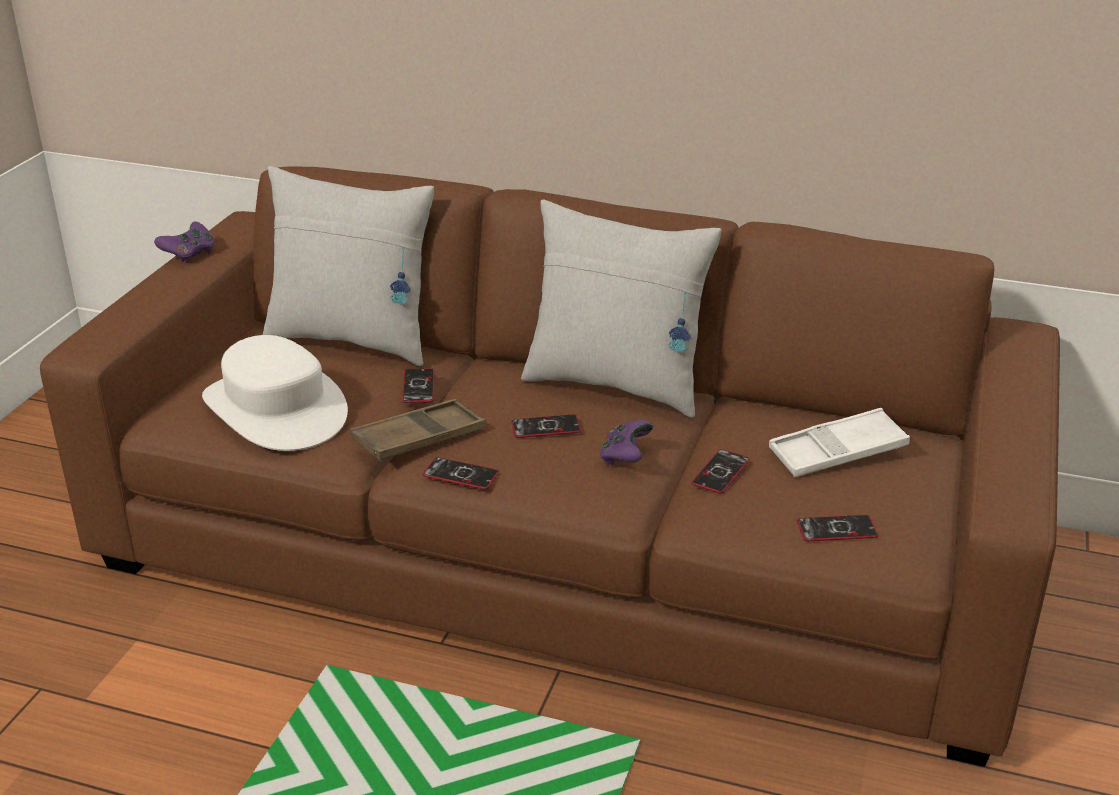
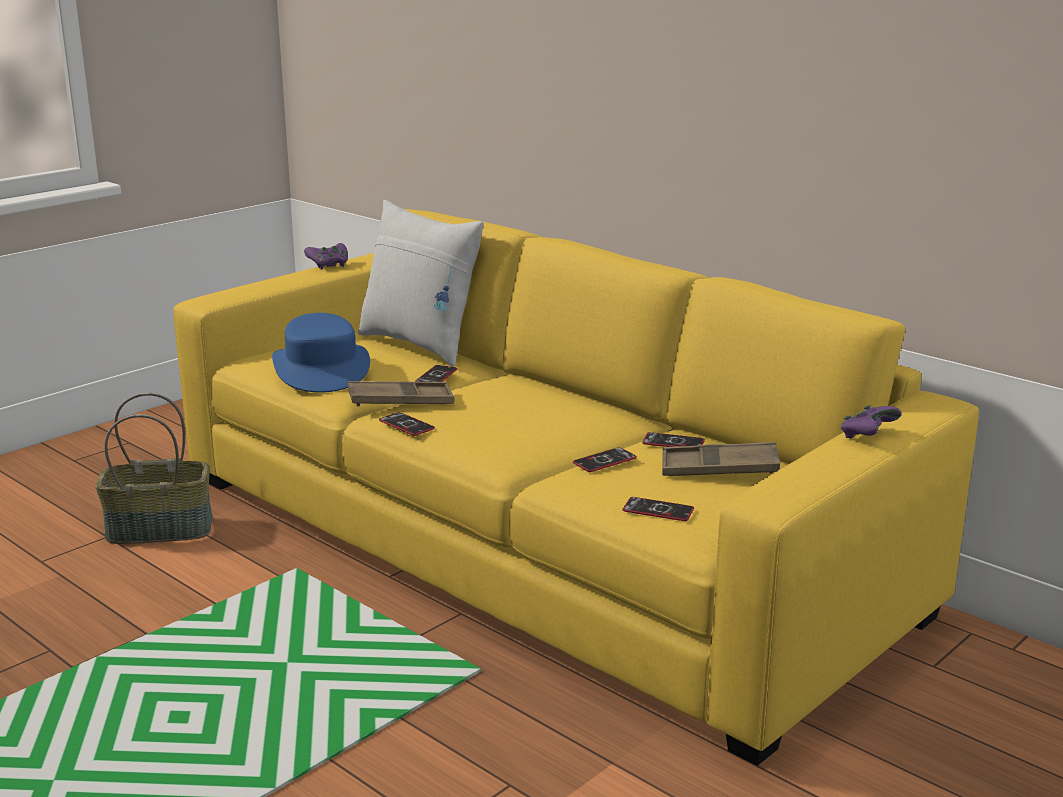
camera: 25 degrees right, 10 degrees down
(105, 656) = (161, 529): none -> basket
(276, 409) = (321, 369): white hat -> blue hat
(545, 427) = (500, 412): phone -> phone (673, 442)
(560, 549) = (532, 542): brown sofa -> yellow sofa
(614, 386) = (587, 402): grey pillow -> none
(625, 456) = (540, 438): purple game controller -> purple game controller (867, 436)
(837, 452) = (719, 469): white tray -> brown tray

